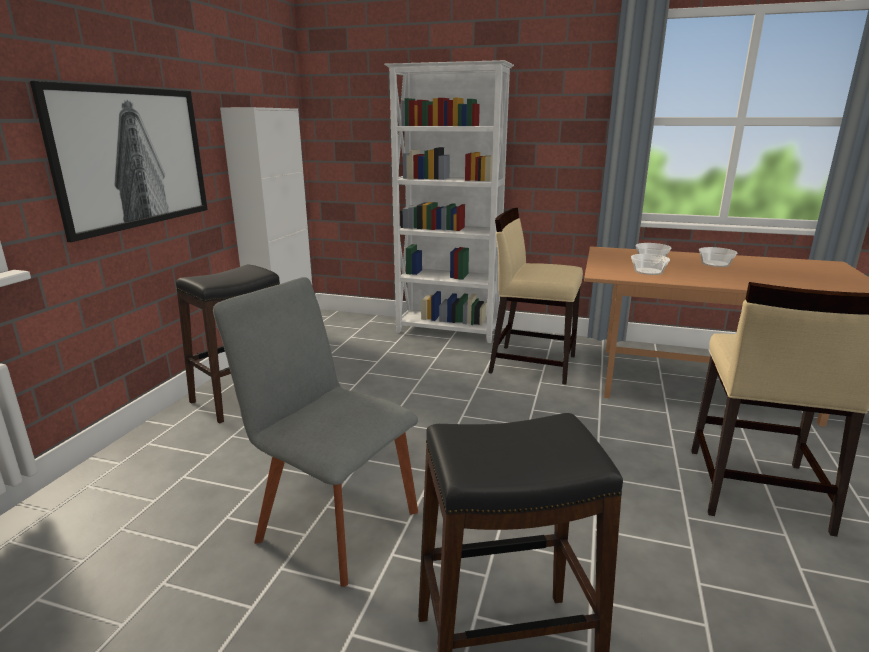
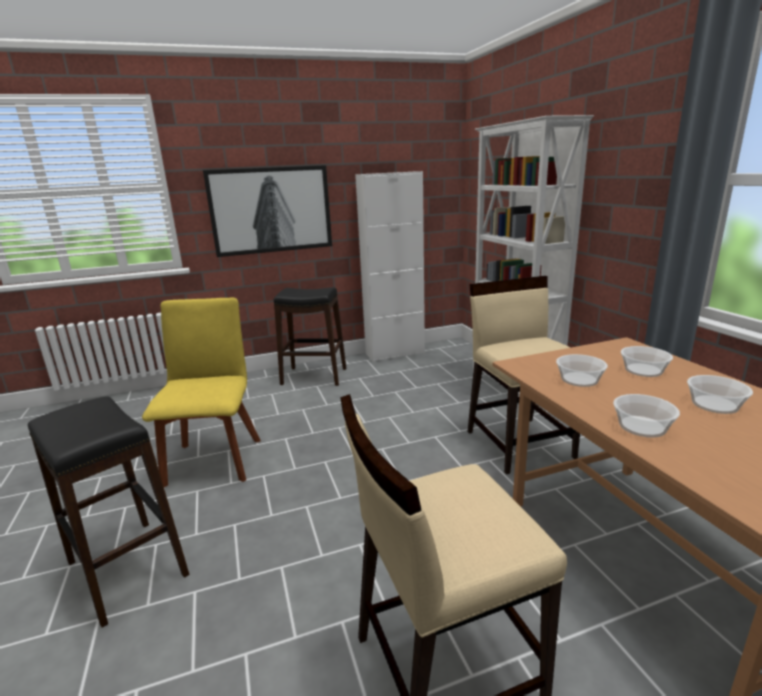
camera: 55 degrees right, 0 degrees up
(332, 522) = (214, 459): grey chair -> yellow chair
(731, 281) = (642, 427): none -> bowl

